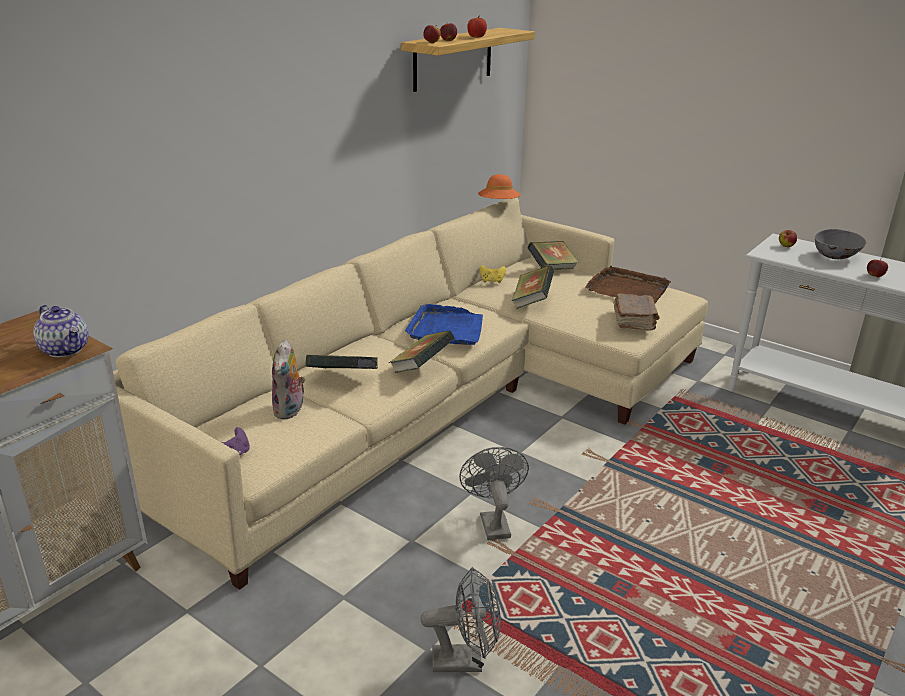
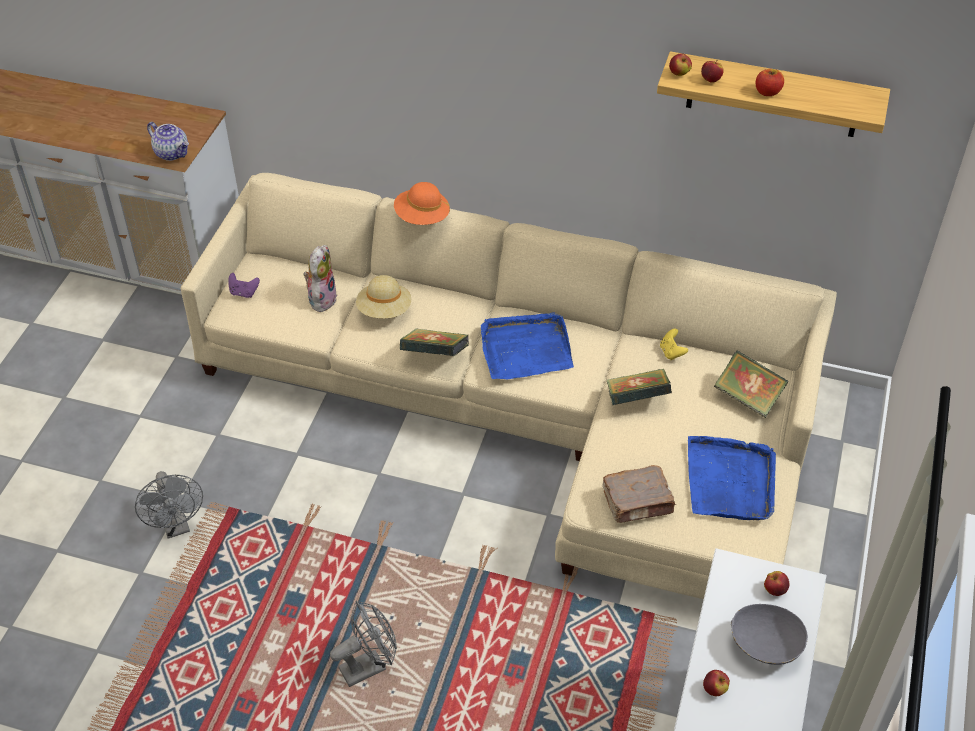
camera: 70 degrees right, 20 degrees up
(66, 349) = (172, 153): teapot -> teapot turned 75 degrees counterclockwise
(290, 411) = (321, 298): plush toy -> plush toy turned 120 degrees clockwise
(343, 379) = (384, 310): book -> beige hat
(492, 522) = (343, 501): grey fan -> grey fan (369, 665)
(498, 204) = (781, 286): orange hat -> orange hat (422, 217)
(627, 289) = (730, 481): brown tray -> blue tray

